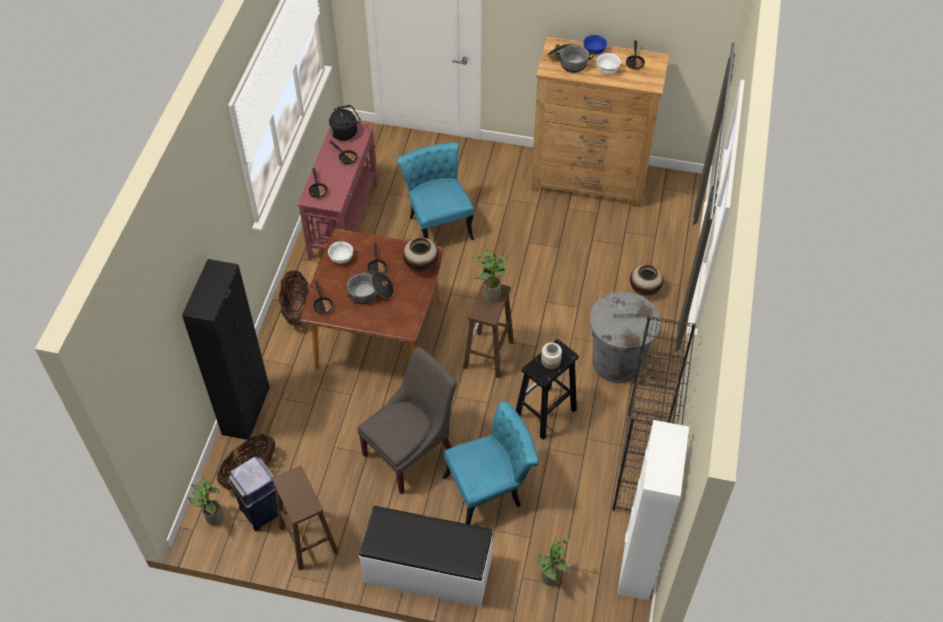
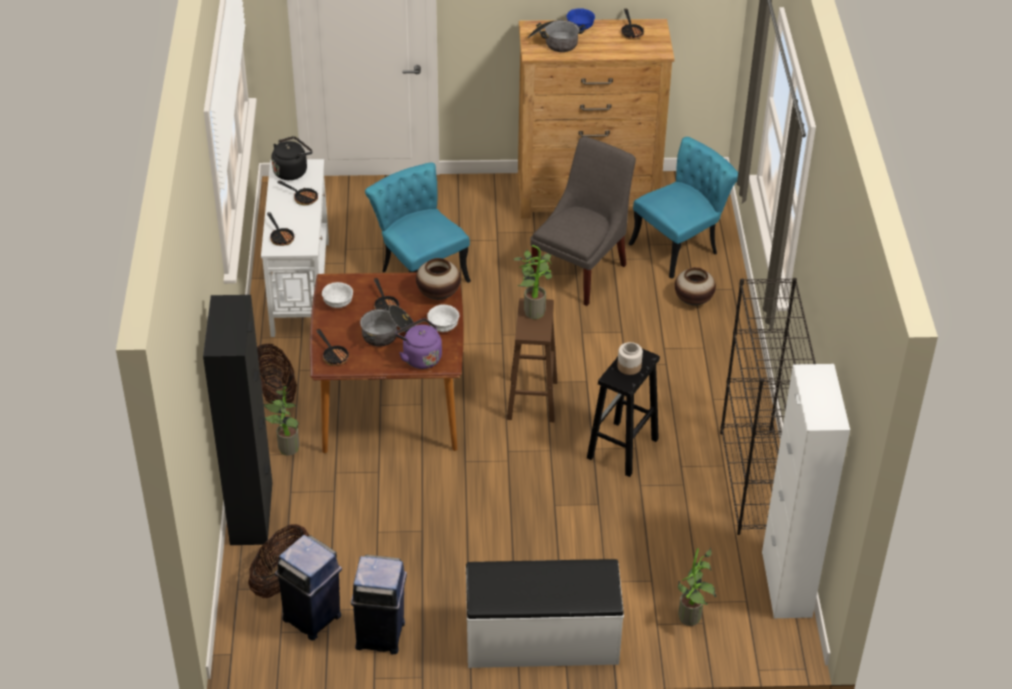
camera: 15 degrees left, 10 degrees down
(212, 518) = (251, 637): potted plant -> potted plant (285, 448)
(308, 539) = (381, 635): brown stool -> blue trash can
(344, 220) = (301, 286): red console table -> white console table
(388, 320) = (420, 357): none -> purple kettle
(412, 451) = (476, 518): grey chair -> grey chair (581, 270)
(490, 489) = (586, 540): turquoise chair -> turquoise chair (681, 246)
(607, 70) = (603, 44): white bowl -> white bowl (443, 326)
(617, 362) = (688, 381): grey trash can -> none

